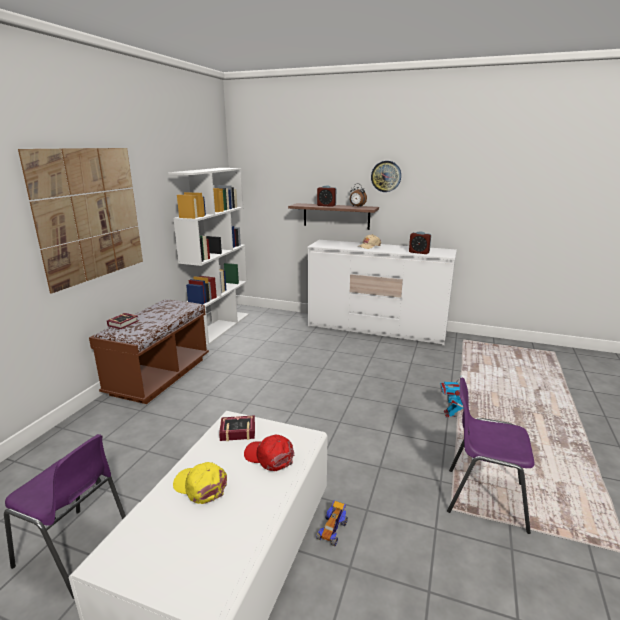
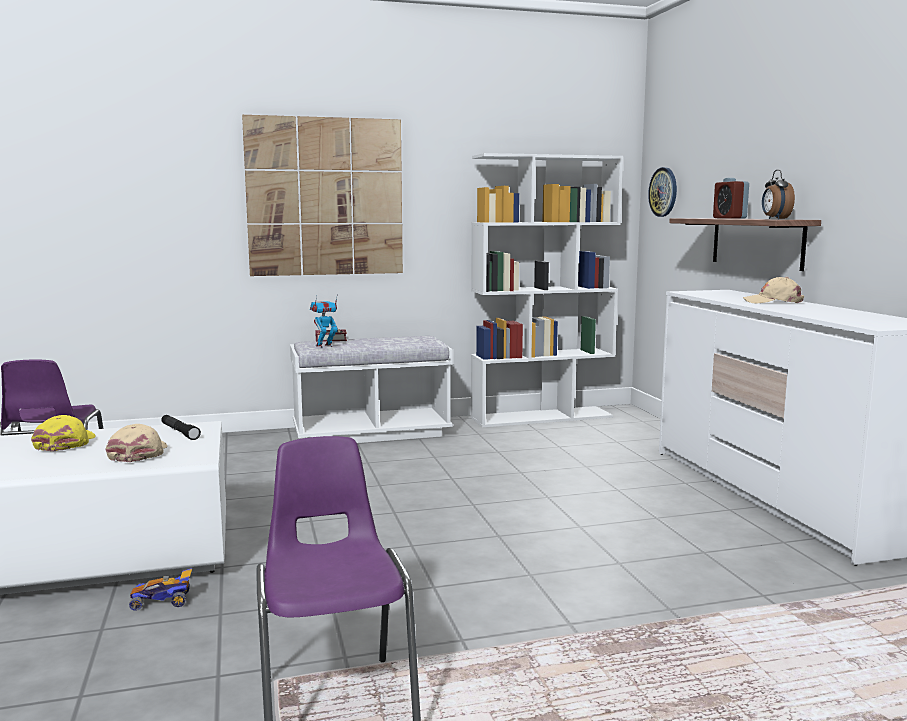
camera: 55 degrees right, 10 degrees down
(159, 376) = (371, 433): brown bench -> white bench
(236, 431) = (180, 432): book -> black flashlight
(269, 456) = (139, 453): red cap -> beige cap
(386, 176) = (836, 151): wall clock -> wall clock (663, 192)
(419, 252) = (834, 317): alarm clock -> none
(449, 414) = (571, 625): toy robot -> toy robot (324, 346)

